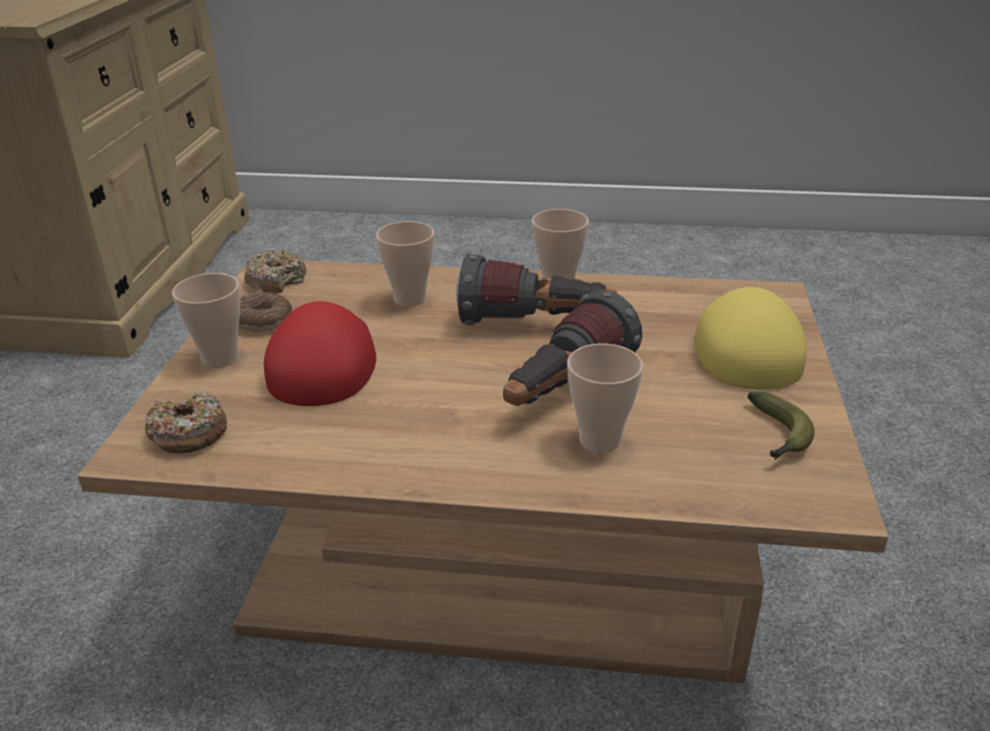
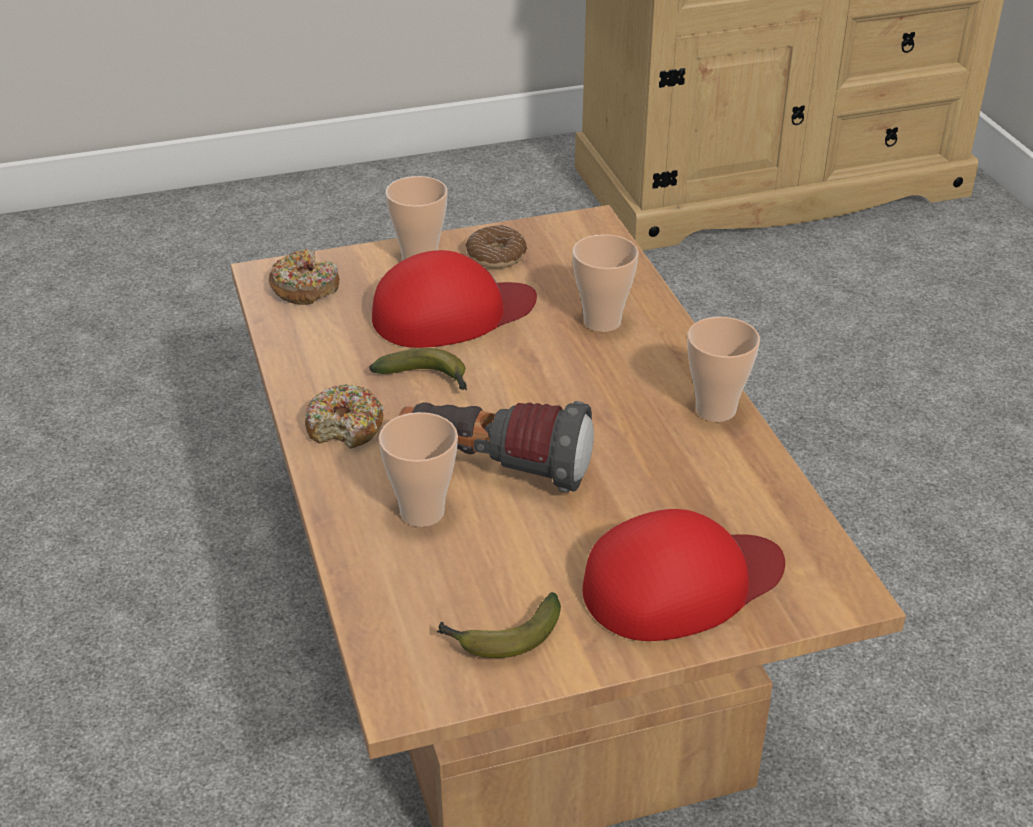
camera: 65 degrees right, 5 degrees up
(276, 281) = (574, 235): donut -> donut (345, 427)
(413, 396) = (427, 380): none -> banana
(536, 325) = (610, 417): flashlight -> none
(744, 346) = (681, 584): yellow cap -> red cap

